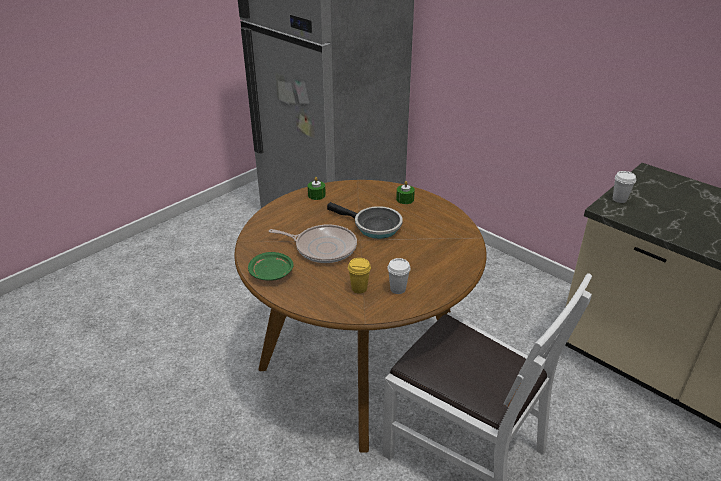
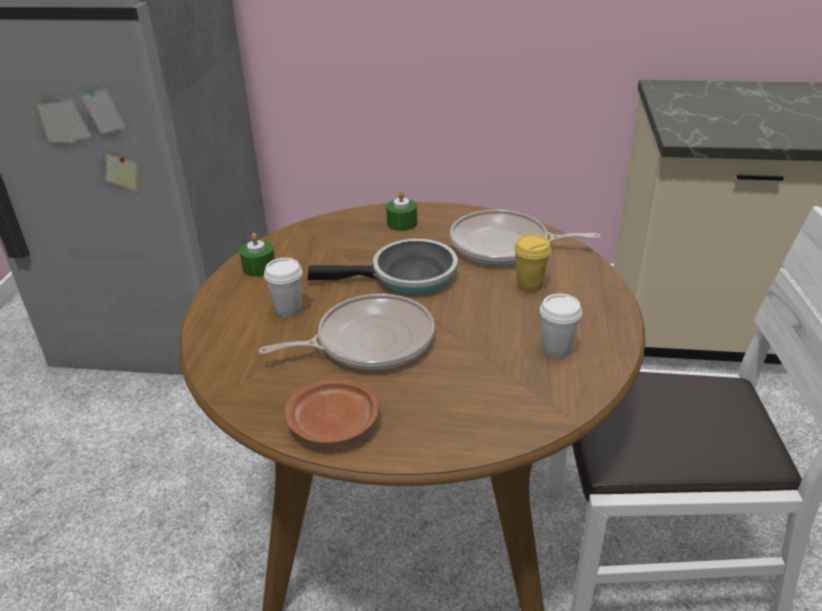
camera: 35 degrees left, 0 degrees up
(271, 273) = (334, 423): green plate -> brown plate
(359, 288) = (503, 376): yellow cup -> yellow cup (529, 285)
(440, 231) = (504, 246): none -> frying pan
(619, 199) = (679, 123): white cup -> white cup (288, 310)

